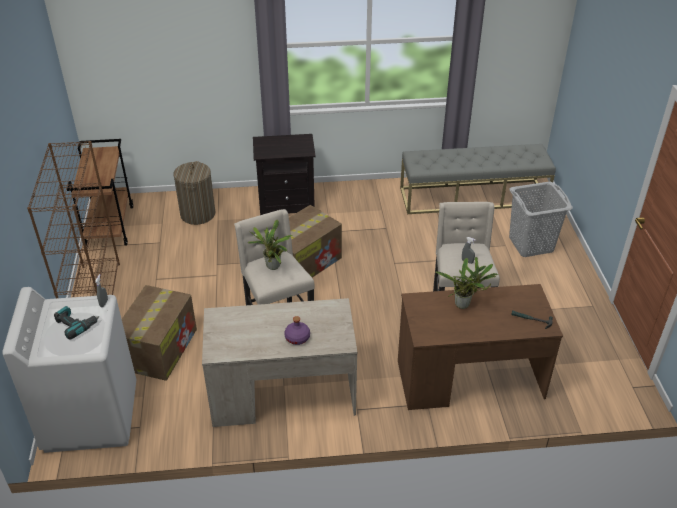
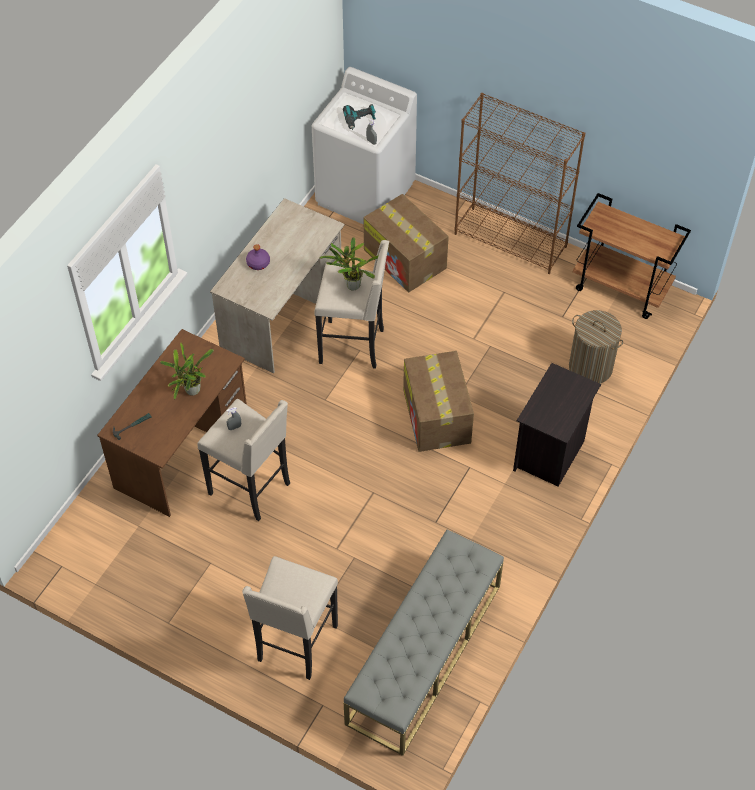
camera: 125 degrees right, 15 degrees up
(531, 245) = (295, 644): grey laundry basket -> beige stool

